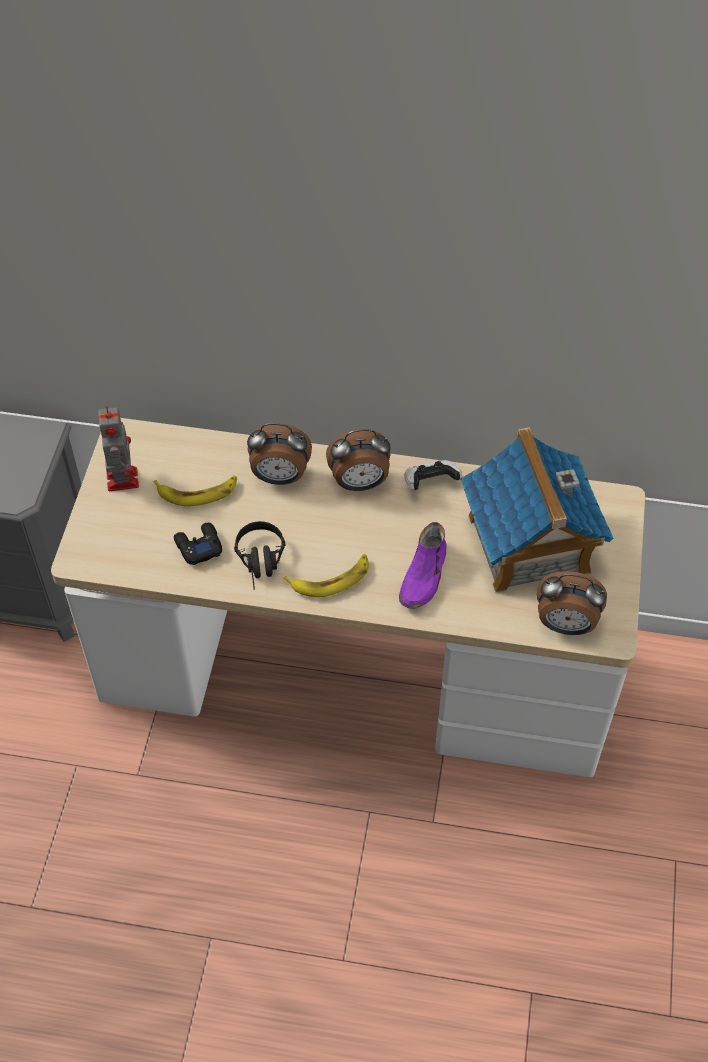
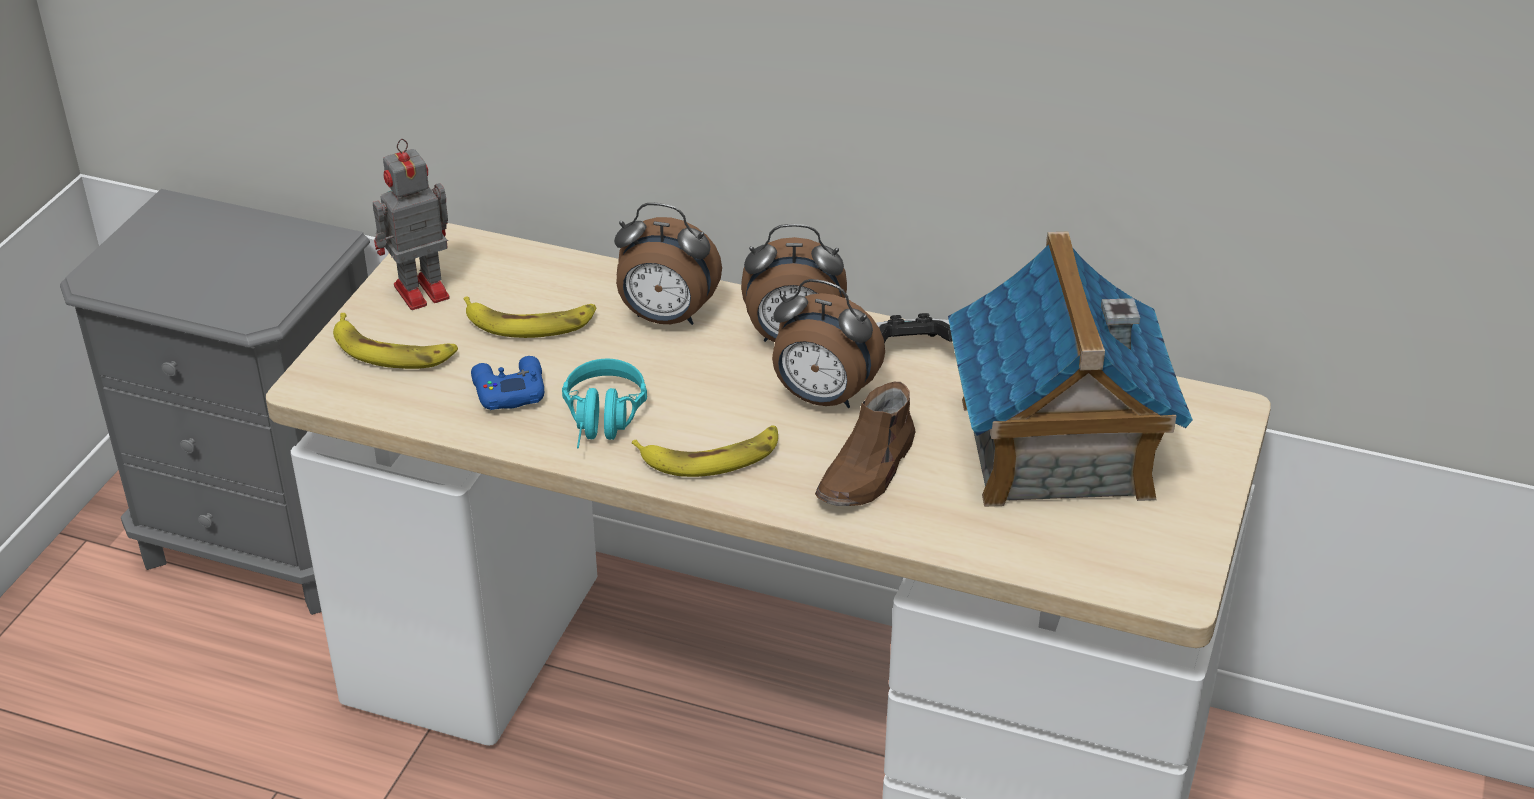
camera: 10 degrees right, 15 degrees down
(119, 526) = (392, 351): none -> banana
(122, 478) = (418, 292): toy robot -> toy robot turned 120 degrees counterclockwise
(198, 546) = (508, 390): black game controller -> blue game controller
(261, 563) = (603, 423): black headphones -> turquoise headphones
(424, 576) = (868, 471): purple shoe -> brown shoe
(565, 625) = (1096, 565): alarm clock -> alarm clock (822, 398)

